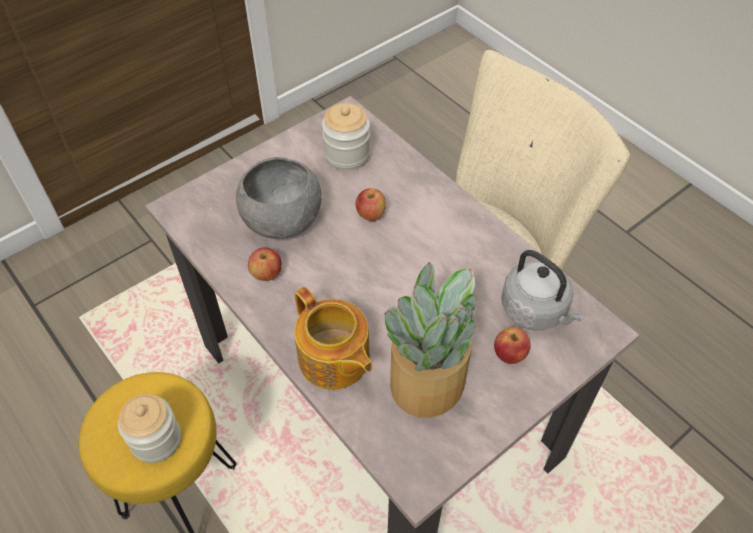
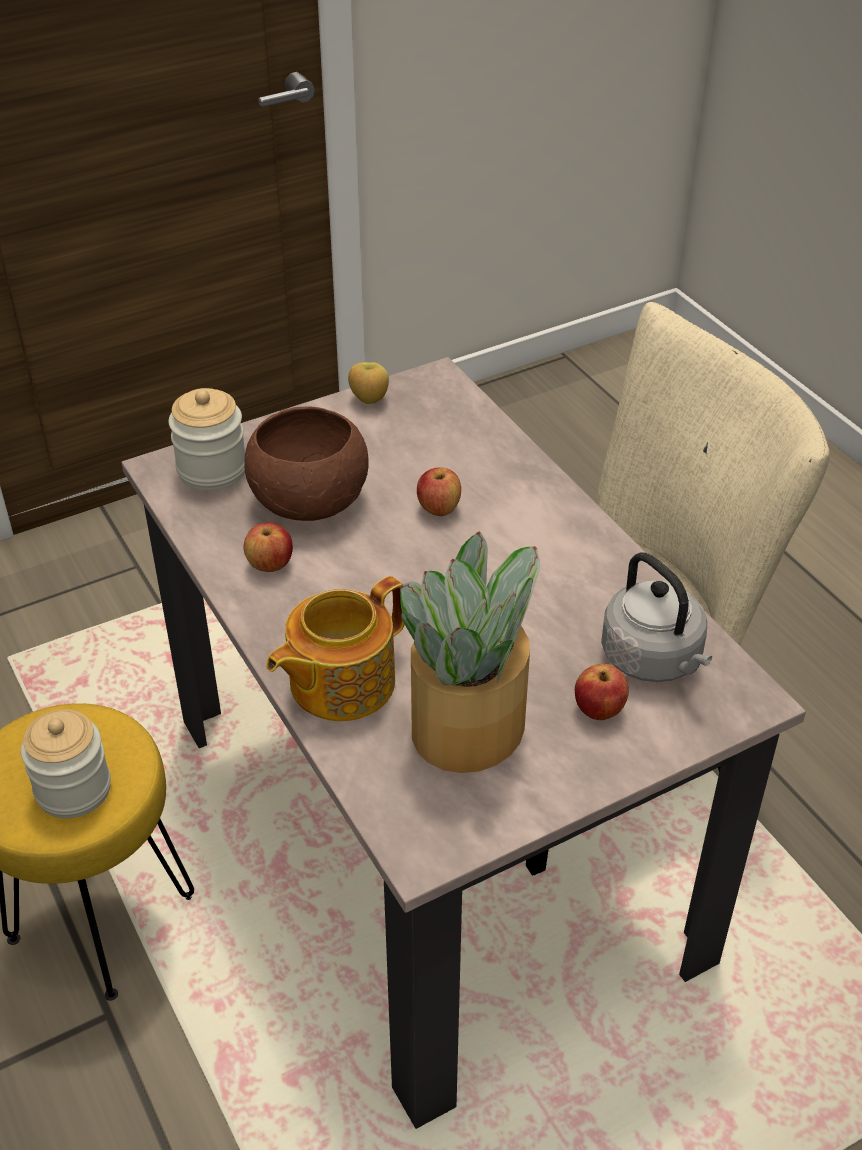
camera: 10 degrees right, 10 degrees down
(283, 220) = (311, 500): grey bowl -> brown bowl
(305, 136) = (369, 400): none -> apple
(334, 360) = (339, 682): teapot -> teapot turned 75 degrees clockwise
(347, 155) = (423, 430): jar -> jar (212, 470)

